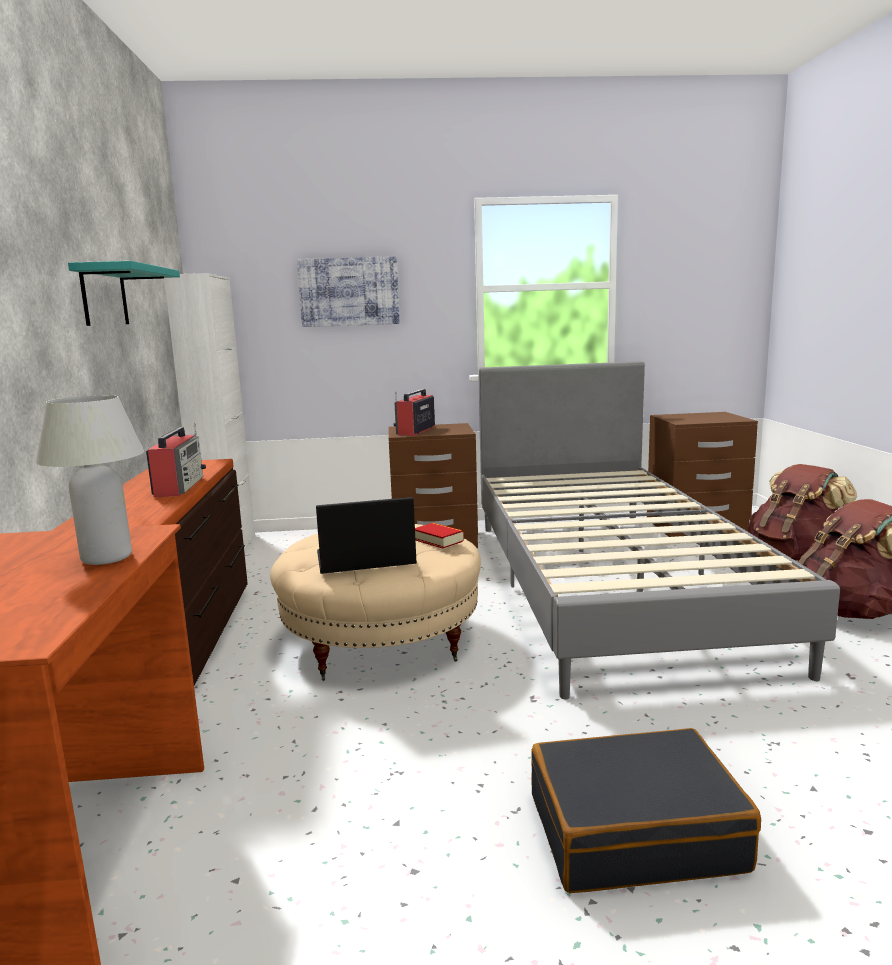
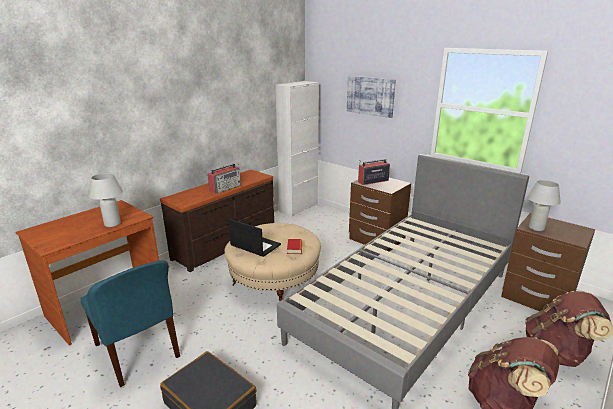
camera: 45 degrees right, 10 degrees up
(104, 296) = (222, 104): turquoise shelf -> none
(339, 878) = (138, 352): none -> blue chair
(688, 420) = (536, 228): none -> white table lamp

